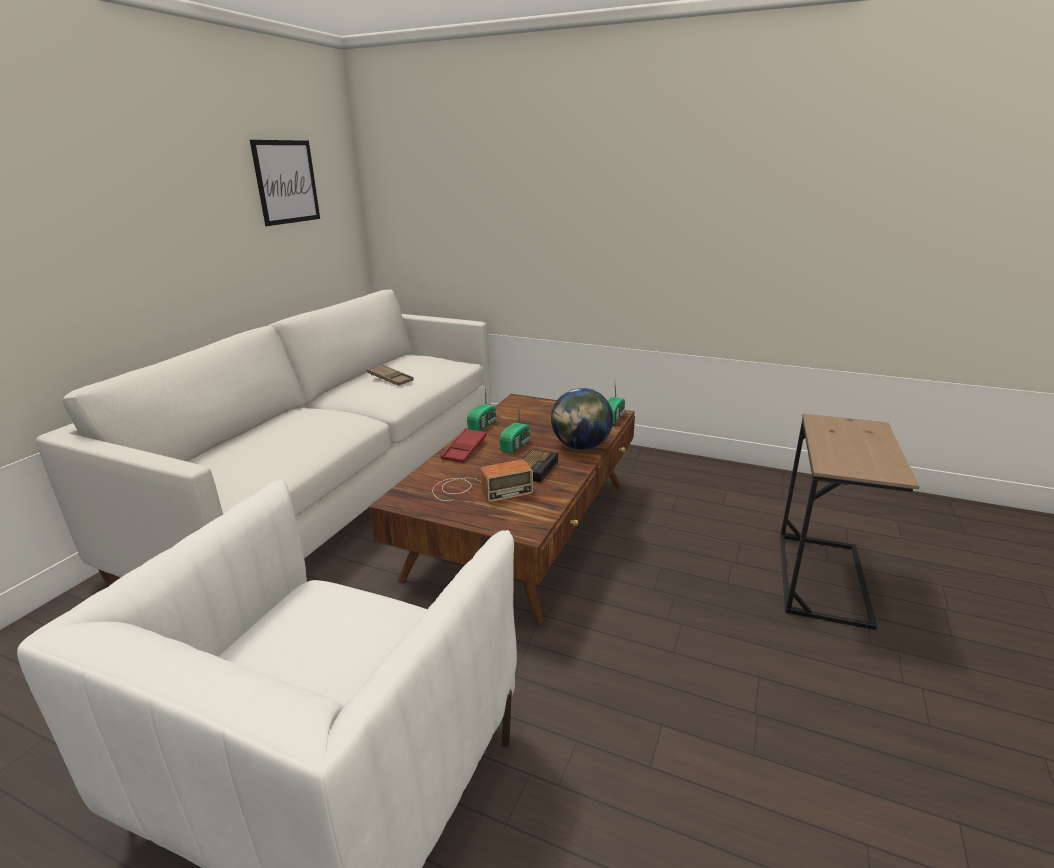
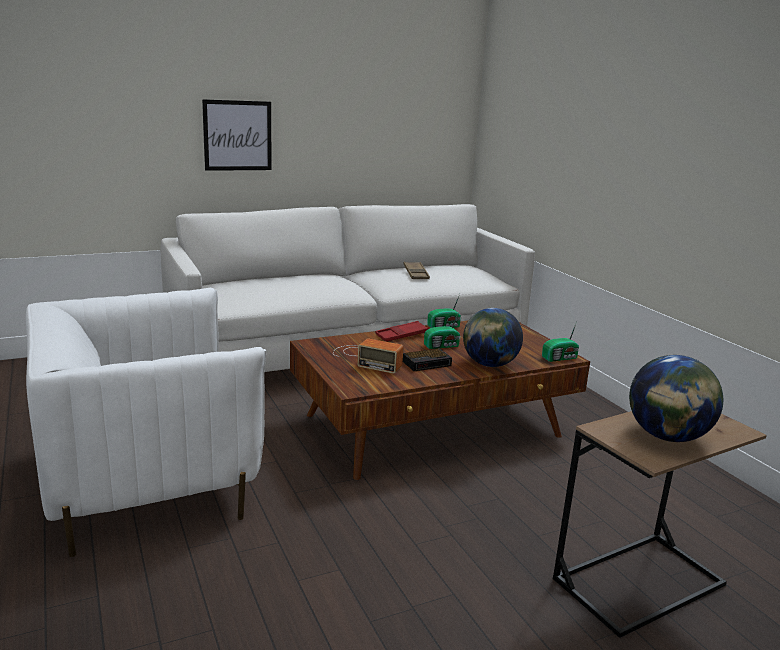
camera: 40 degrees right, 5 degrees down
(286, 182) = (400, 102): picture -> picture (237, 135)
(864, 451) = (667, 436): none -> globe

